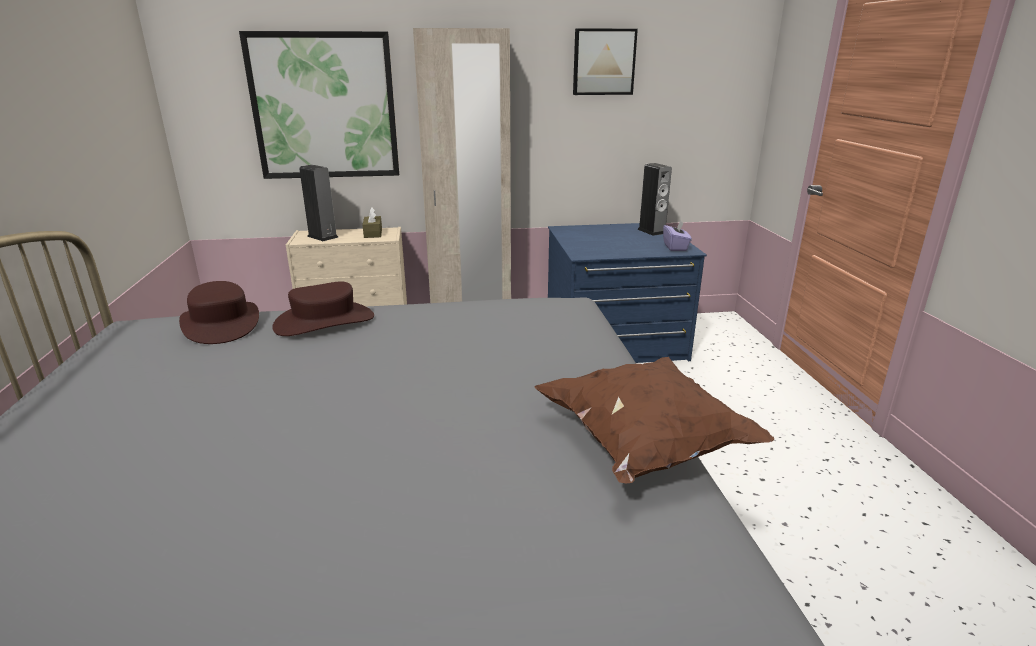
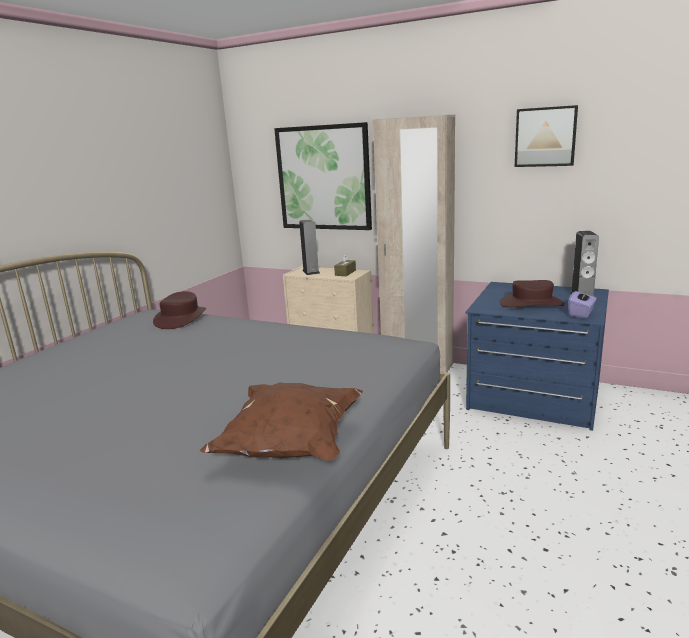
camera: 35 degrees right, 5 degrees down
(324, 321) = (229, 326): brown hat -> brown hat (531, 303)

